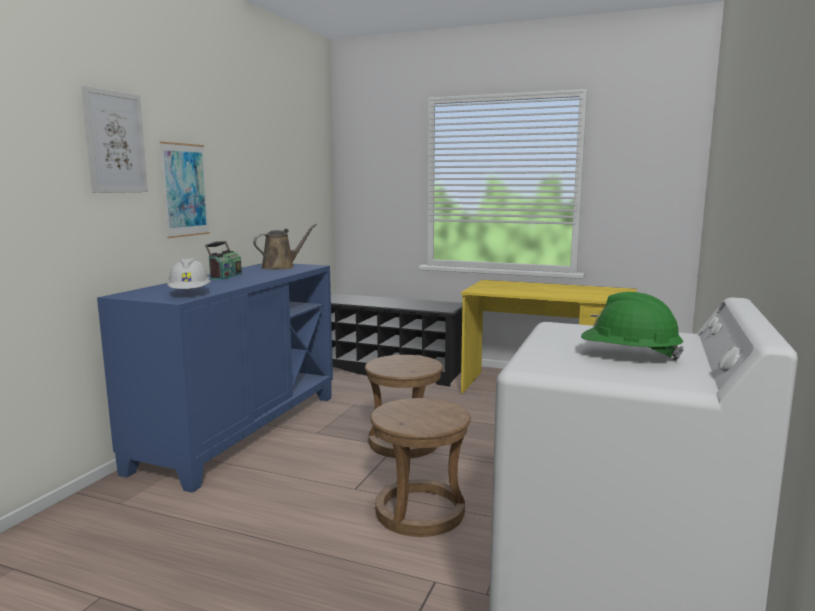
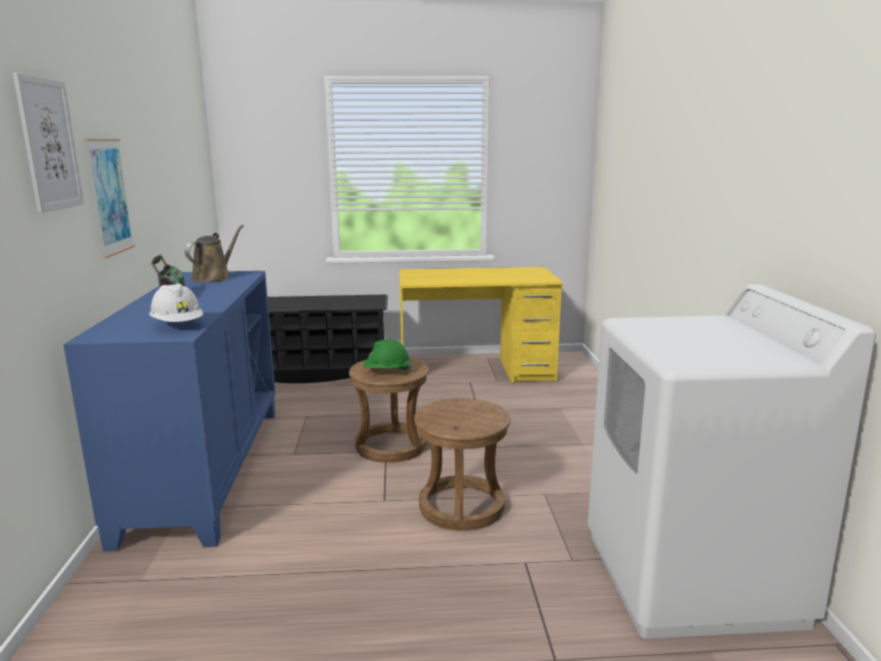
camera: 25 degrees left, 5 degrees up
(628, 356) = (723, 343): green hard hat -> green hard hat (387, 372)

